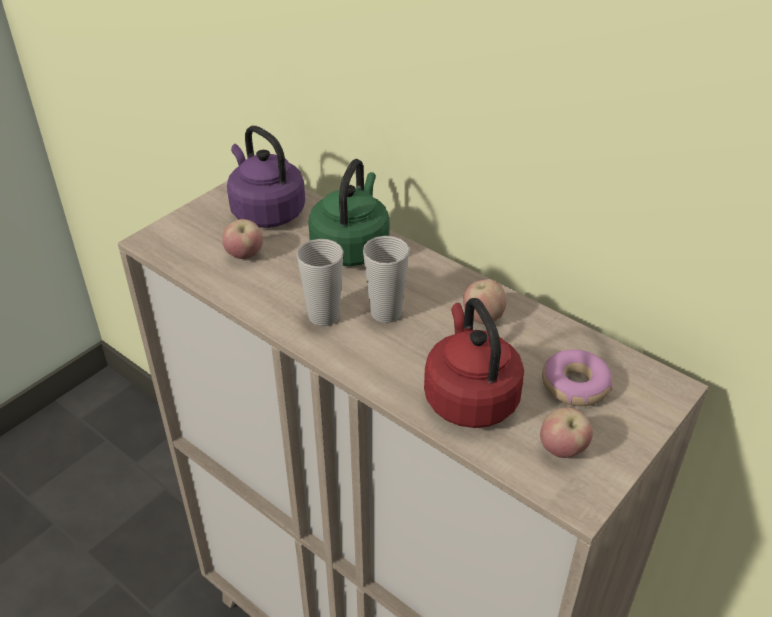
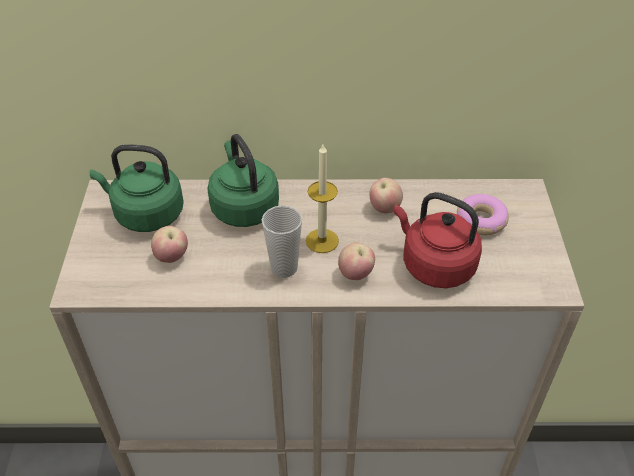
camera: 40 degrees left, 5 degrees up
(265, 211) = (146, 214): purple kettle -> green kettle
(386, 313) = (322, 241): cup -> candle
(562, 450) = (517, 264): apple -> apple (355, 274)

